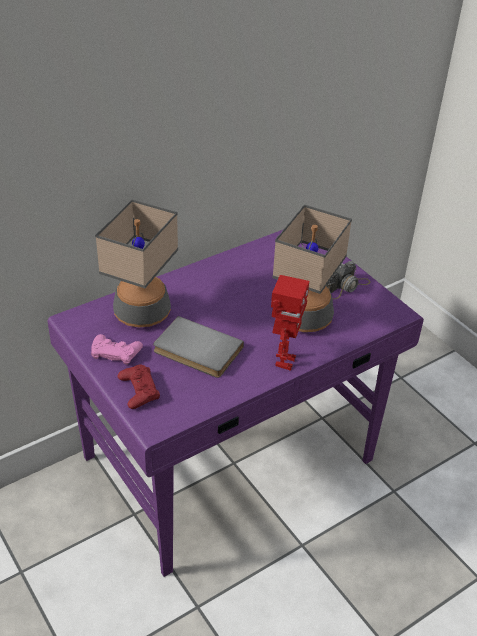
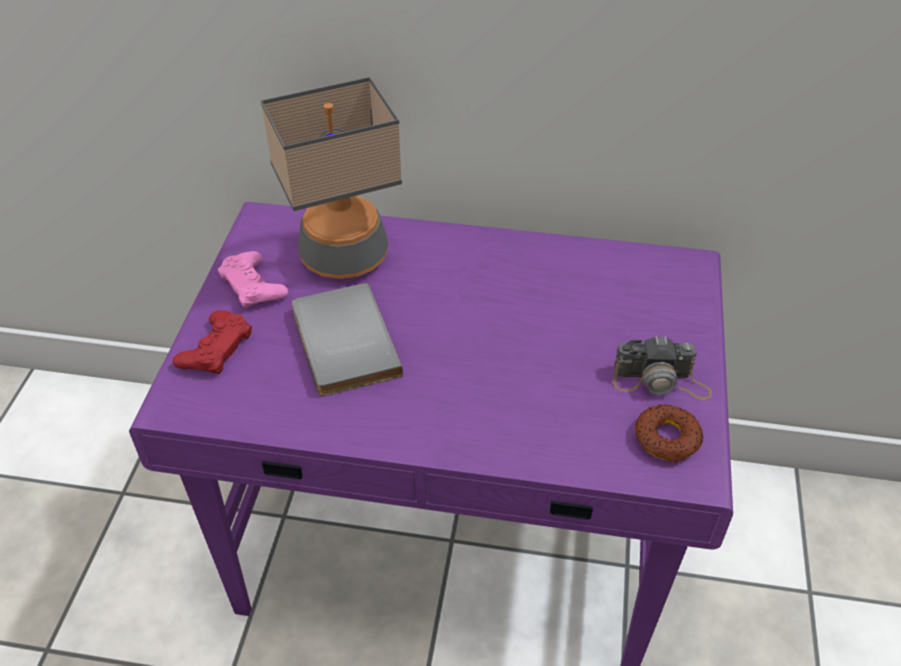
camera: 45 degrees right, 5 degrees up
(284, 361) = (429, 432): toy robot -> none
(304, 317) = (538, 388): table lamp -> none
(374, 306) = (667, 438): none -> donut

